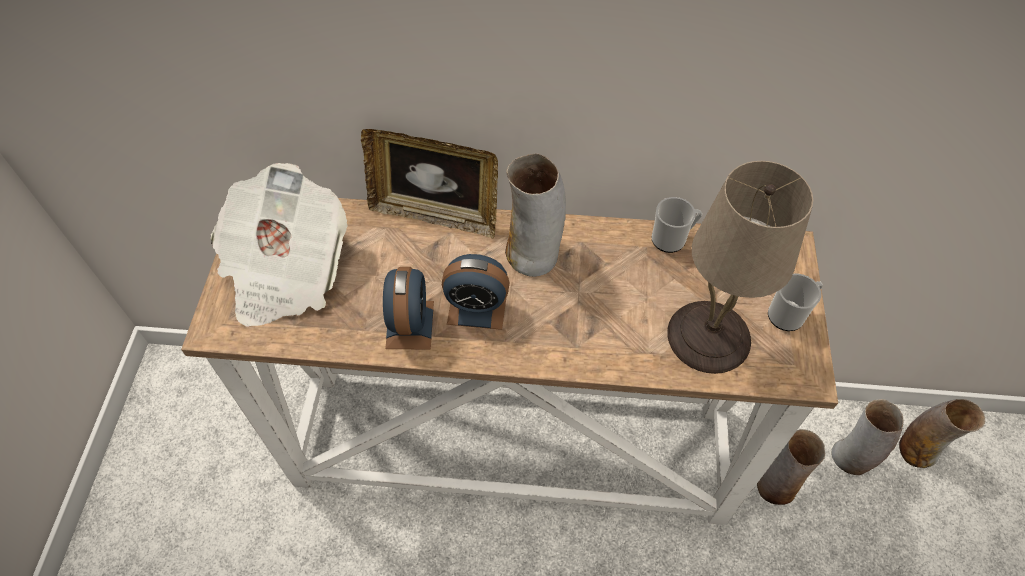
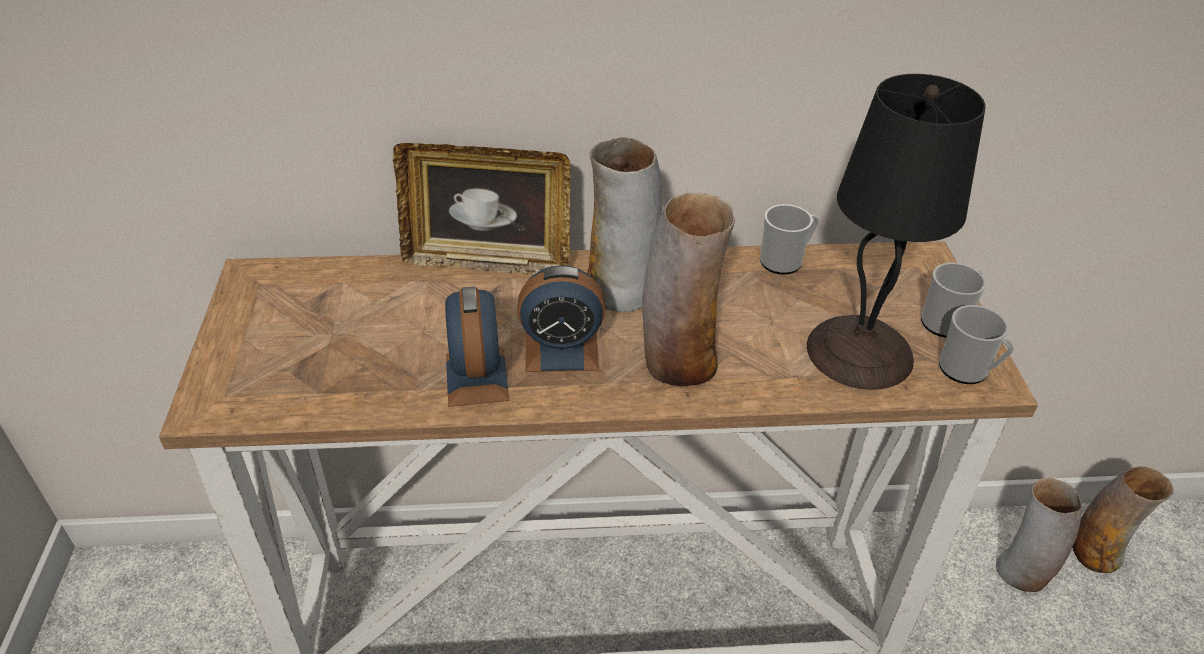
camera: 10 degrees left, 15 degrees down
(285, 270) = (298, 334): newspaper -> none
(710, 335) = (860, 351): beige table lamp -> black table lamp
(774, 486) = (939, 619): vase -> vase (678, 362)
(791, 365) = (968, 371): none -> mug

